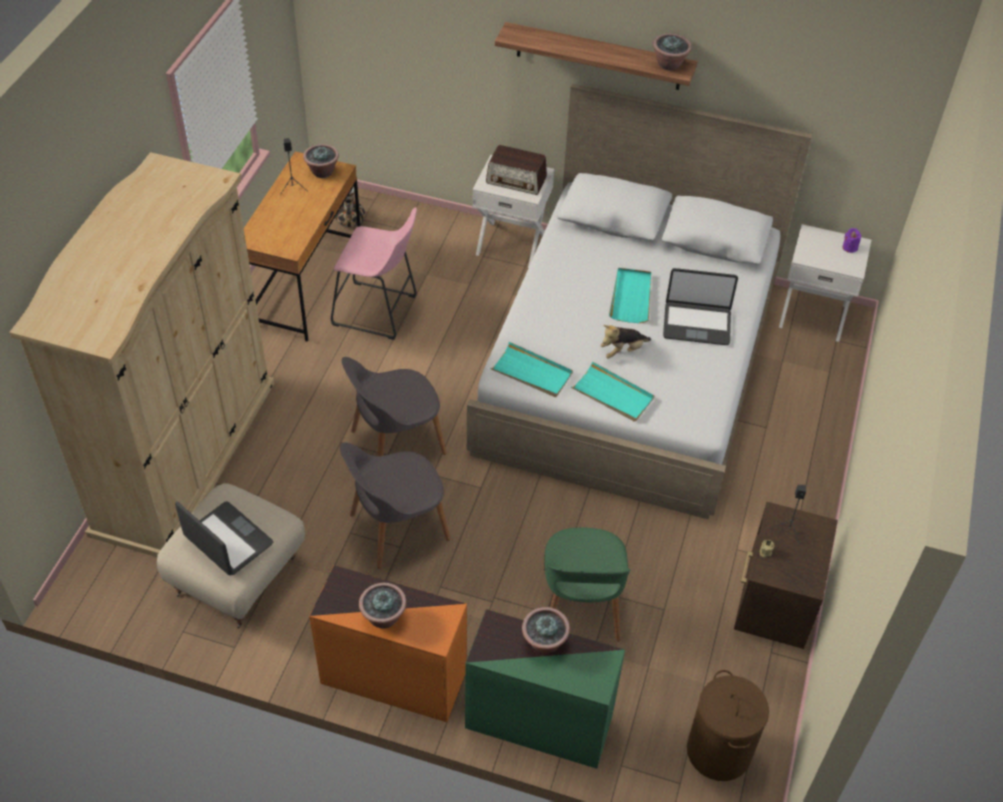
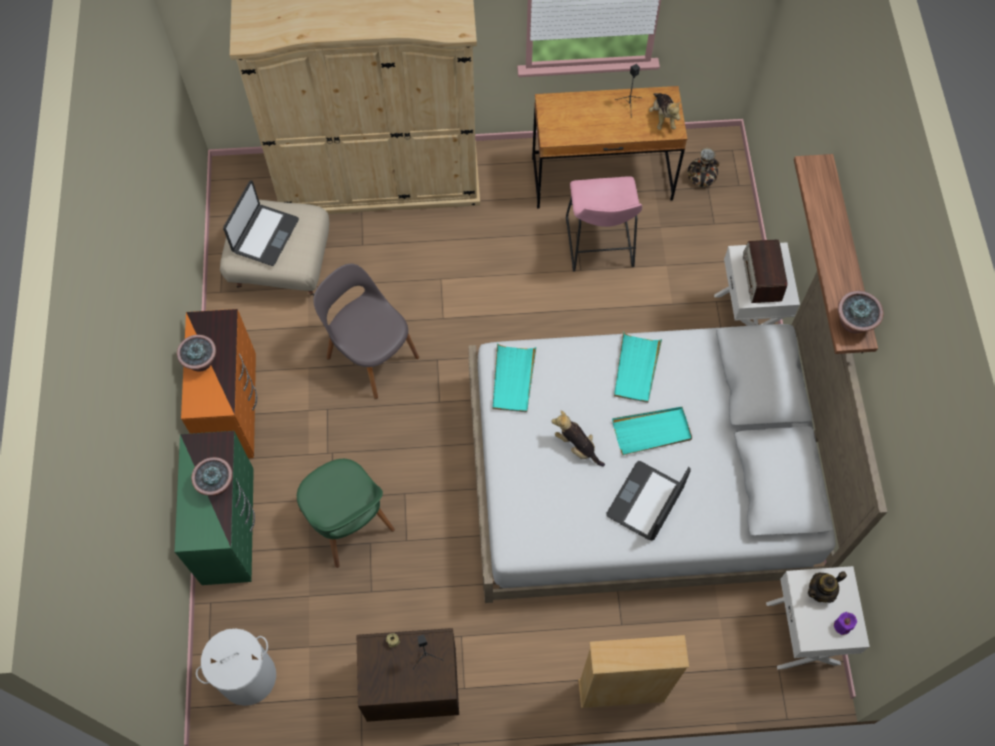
camera: 70 degrees right, 15 degrees up
(322, 172) = (662, 117): potted plant -> plush toy
(395, 443) = (457, 319): grey chair -> none
(580, 607) = (348, 523): green chair -> green chair turned 105 degrees counterclockwise
(612, 394) = (517, 455): turquoise tray -> turquoise tray (636, 369)
(696, 324) = (645, 502): laptop -> laptop turned 45 degrees clockwise
(718, 750) = (248, 676): brown laundry basket -> white laundry basket
(817, 249) = (821, 592): none -> teapot
(827, 448) = (621, 691): none -> beige bookcase

